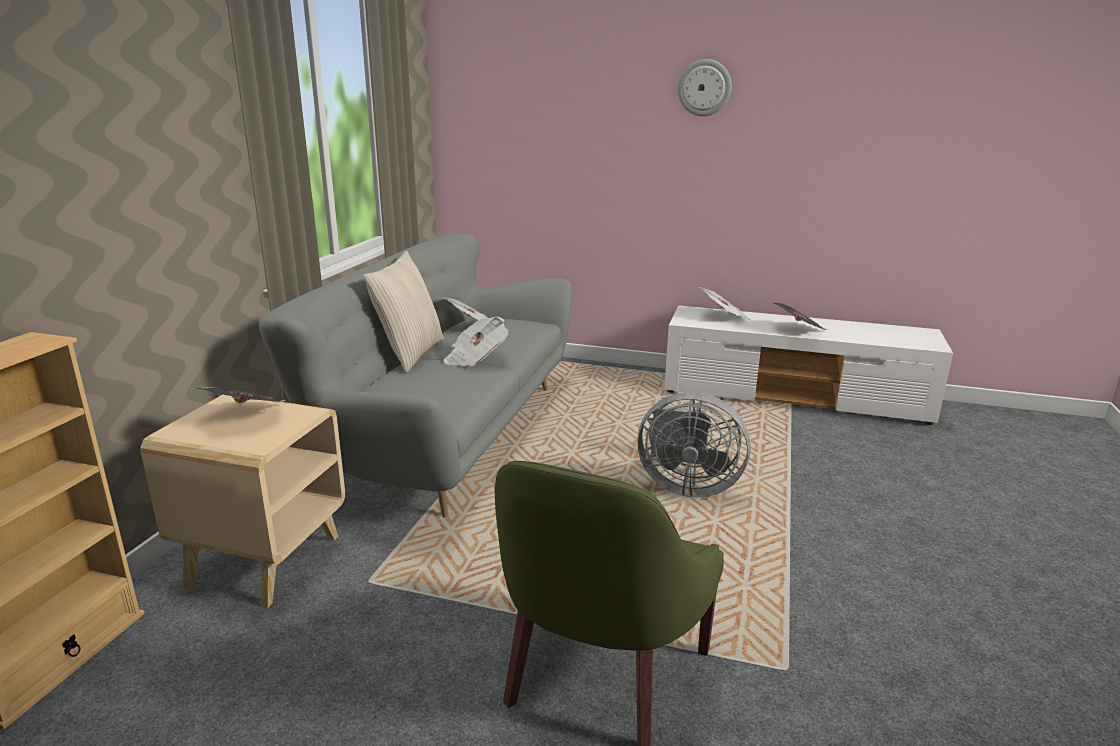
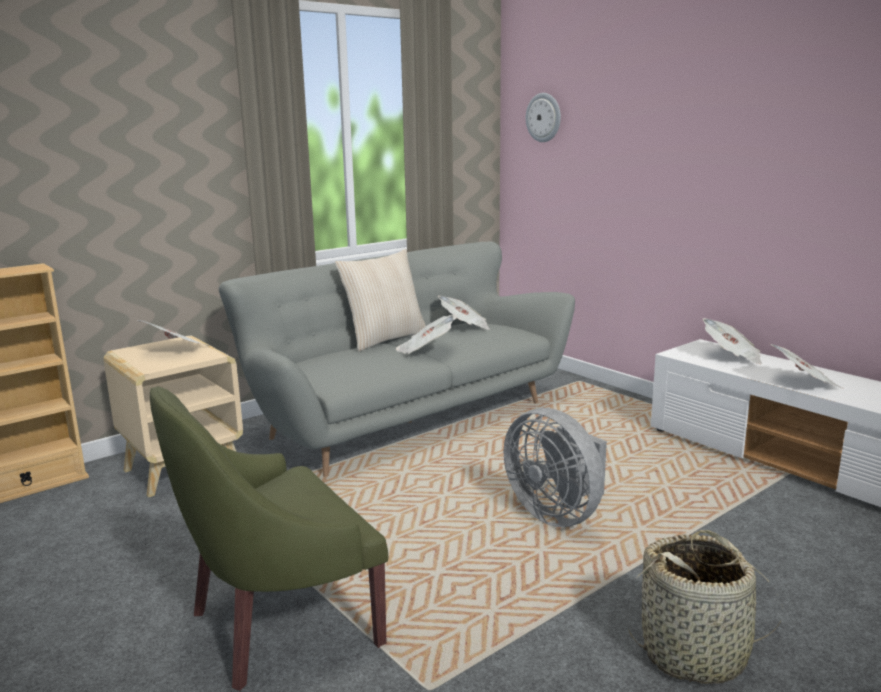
camera: 35 degrees right, 5 degrees down
(704, 88) = (732, 97): wall clock -> wall clock (544, 117)
(897, 559) = (695, 653): none -> basket

